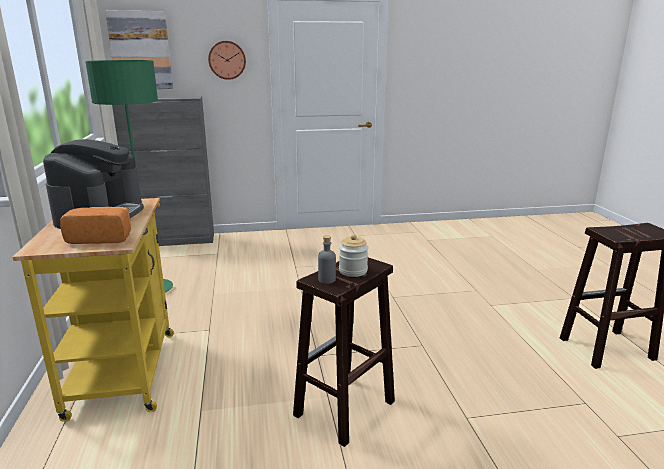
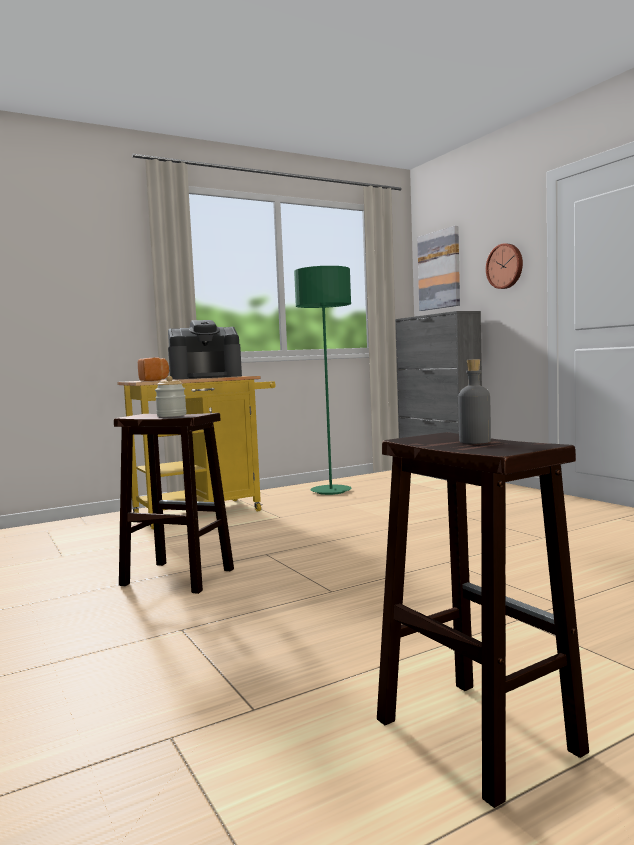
camera: 70 degrees right, 15 degrees down
(327, 280) = (147, 415): grey bottle -> grey bottle (474, 441)

